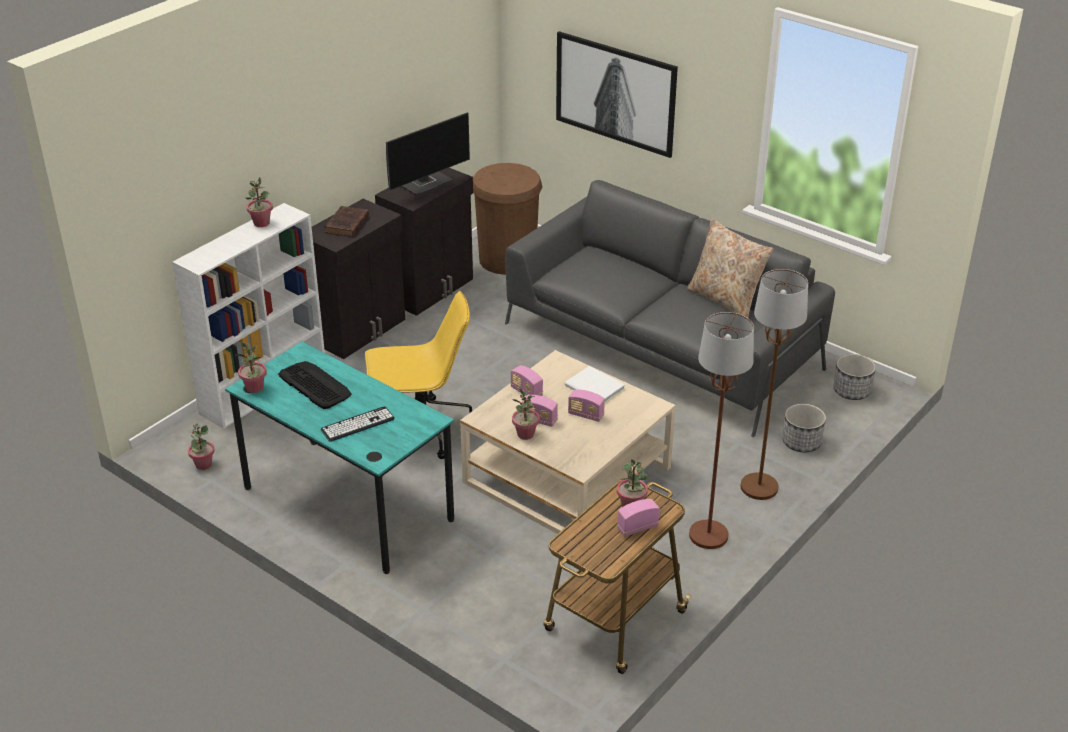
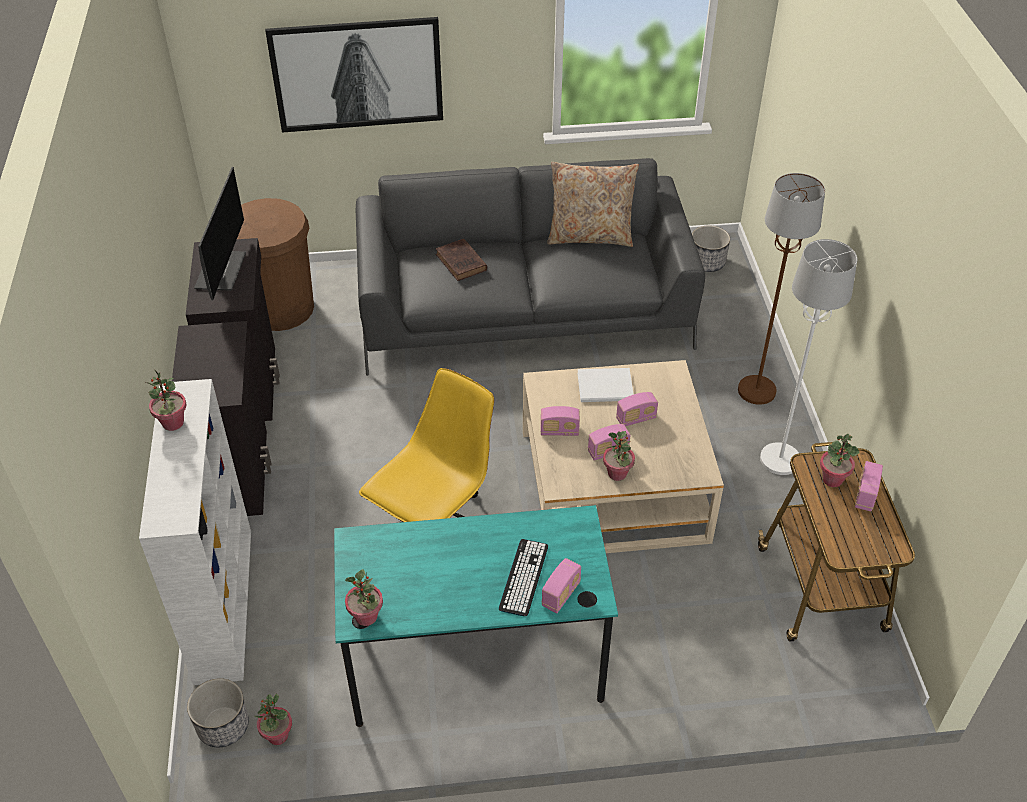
camera: 45 degrees left, 10 degrees up
(314, 385) = (421, 567): keyboard -> none
(346, 225) = (207, 366): brown book -> brown book (462, 263)
(363, 445) = (561, 594): none -> radio
(708, 535) = (779, 459): brown floor lamp -> white floor lamp
(801, 443) = (733, 330): planter -> planter (223, 726)

